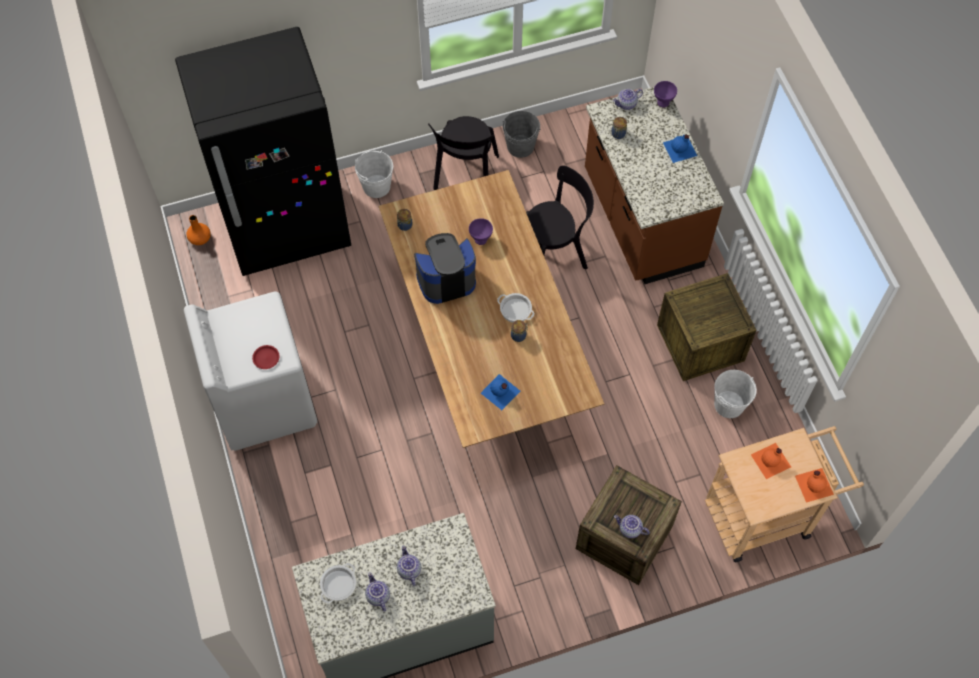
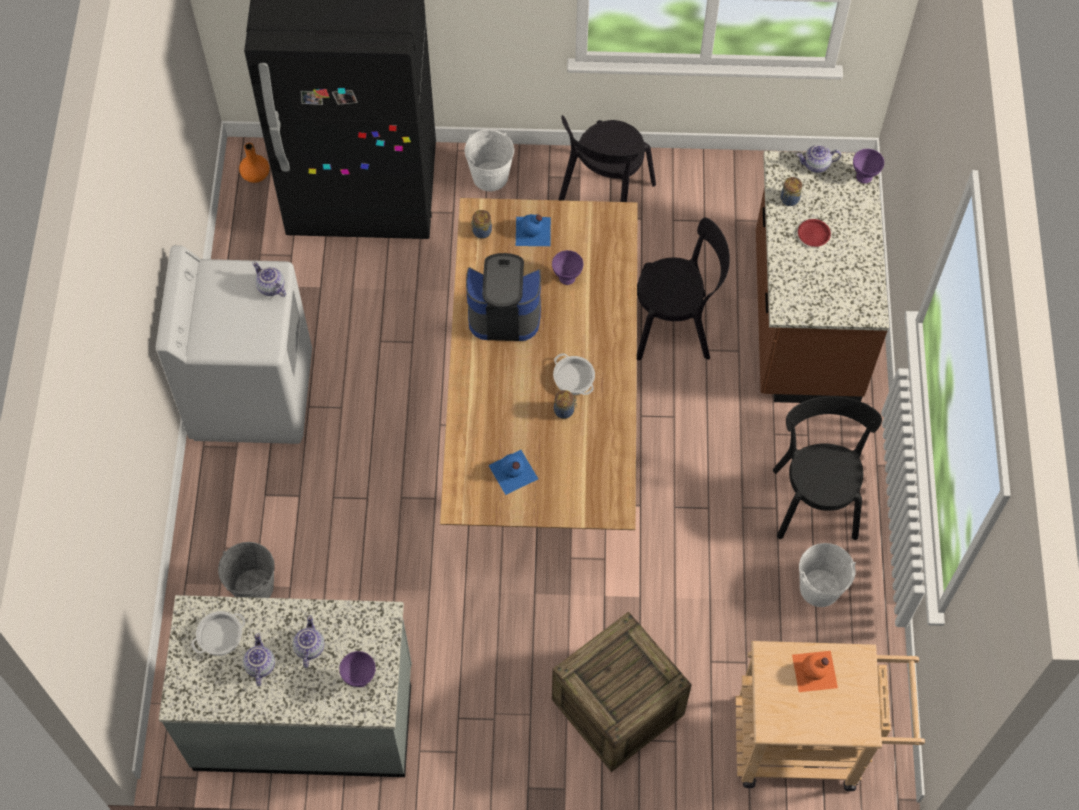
camera: 20 degrees right, 0 degrees up
(266, 358) = (245, 337): red plate -> red plate (814, 234)
(455, 578) = (360, 677): none -> purple bowl
(520, 146) = (688, 181): grey bucket -> grey bucket (253, 587)
(629, 529) = (611, 696): teapot -> teapot (270, 287)
(680, 149) = (861, 242): blue bottle -> blue bottle (533, 232)
(700, 343) = (815, 498): crate -> black chair
(814, 484) = (858, 720): orange bottle -> none

